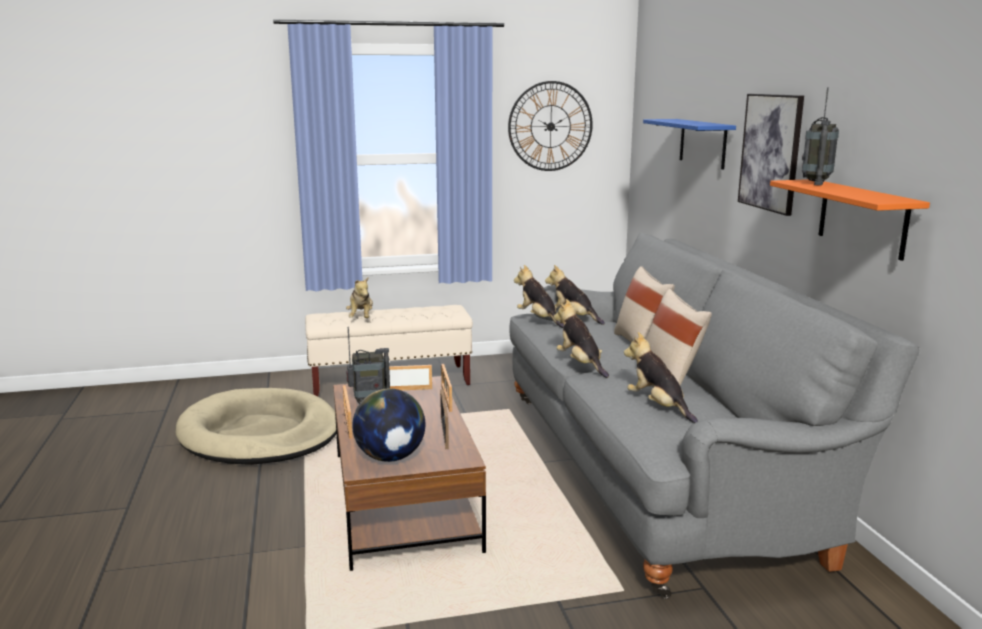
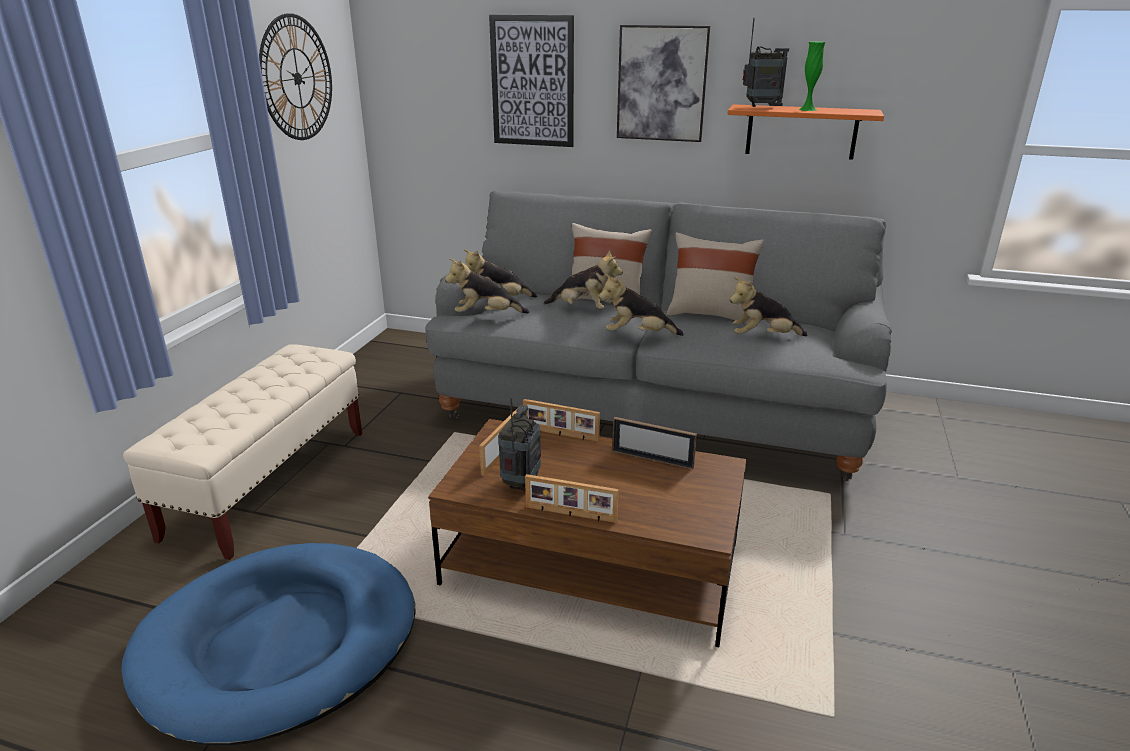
camera: 60 degrees left, 10 degrees up
(260, 433) = (280, 643): beige dog bed -> blue dog bed
(361, 318) = (230, 413): plush toy -> plush toy (583, 309)
(390, 457) = (690, 507): globe -> none
(702, 143) = (532, 82): blue shelf -> picture
(816, 183) = (761, 107): radio -> radio turned 60 degrees counterclockwise
(842, 190) = (807, 109): none -> green vase

